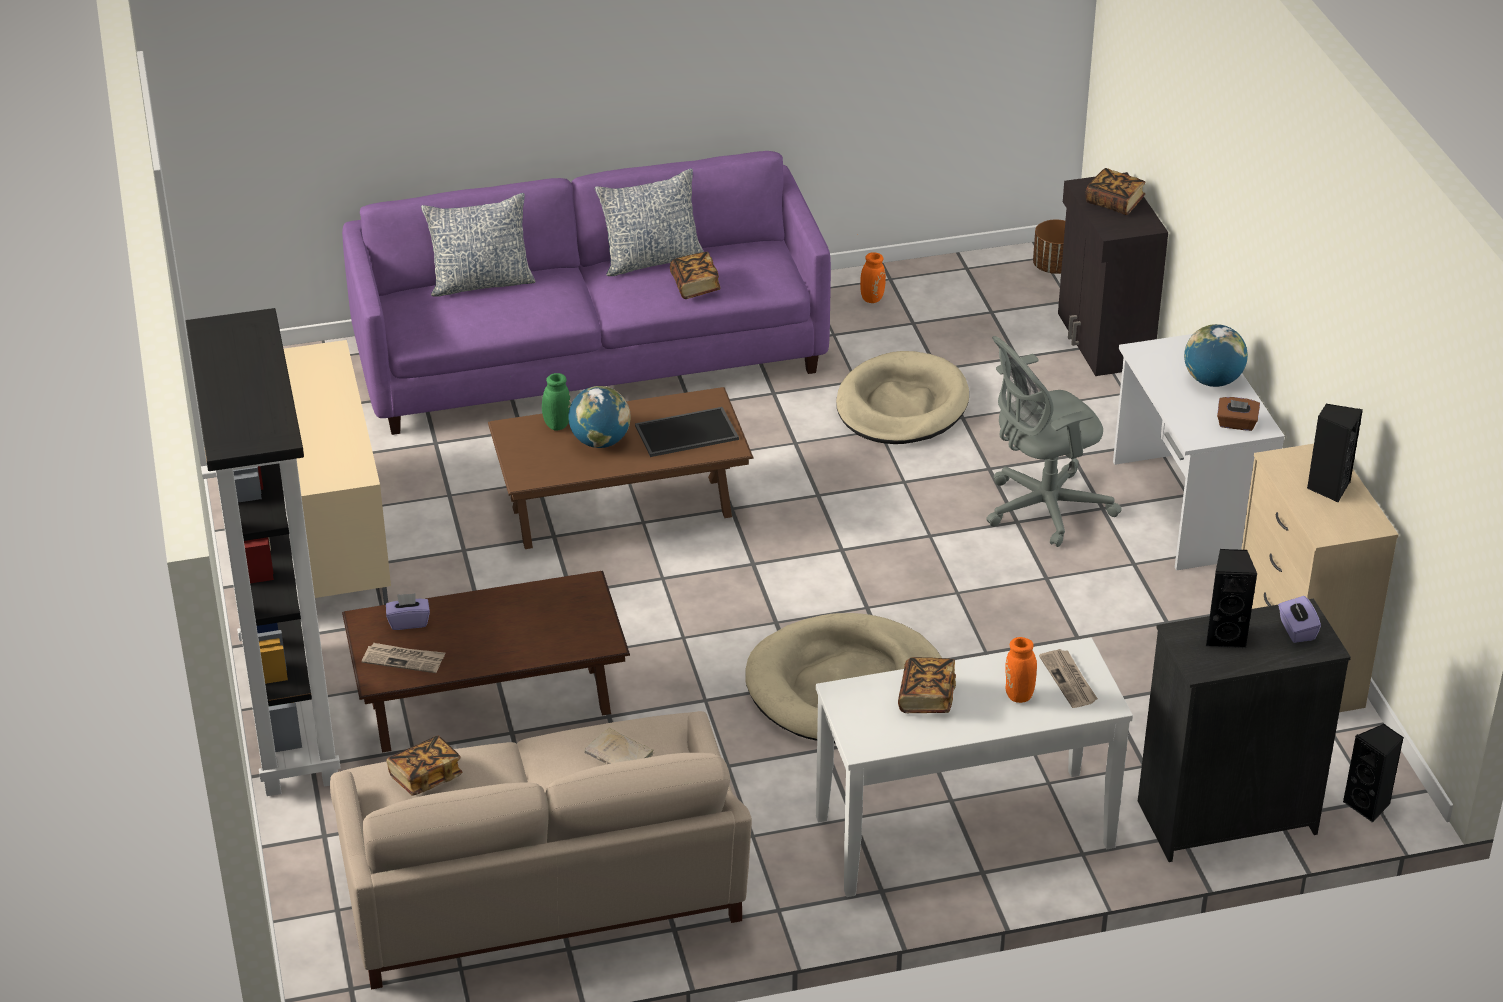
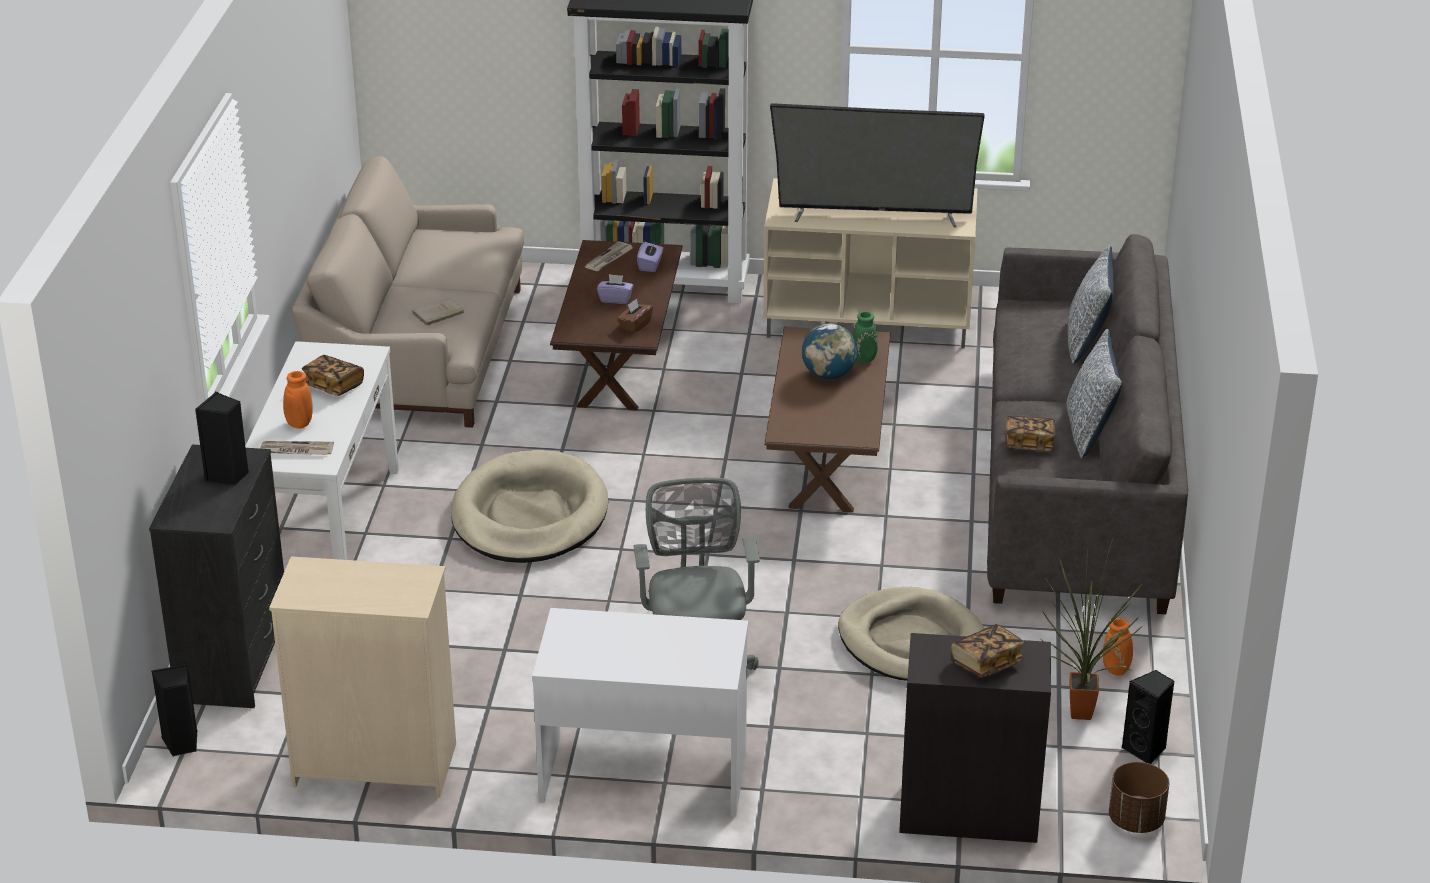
camera: 110 degrees right, 5 degrees down
(321, 412) = (874, 215): none -> television
(425, 777) = (476, 245): book -> none
(590, 357) = (1076, 482): purple sofa -> grey sofa
(686, 434) = (816, 416): tray -> none
(946, 307) = (1080, 716): none -> potted plant
(1212, 381) = (649, 659): globe -> none
(1236, 424) = (569, 651): brown tissue box -> brown tissue box (635, 325)
(1296, 630) = (202, 511): purple tissue box -> purple tissue box (615, 299)
(1328, 487) = (363, 590): black speaker -> black speaker (1146, 750)

